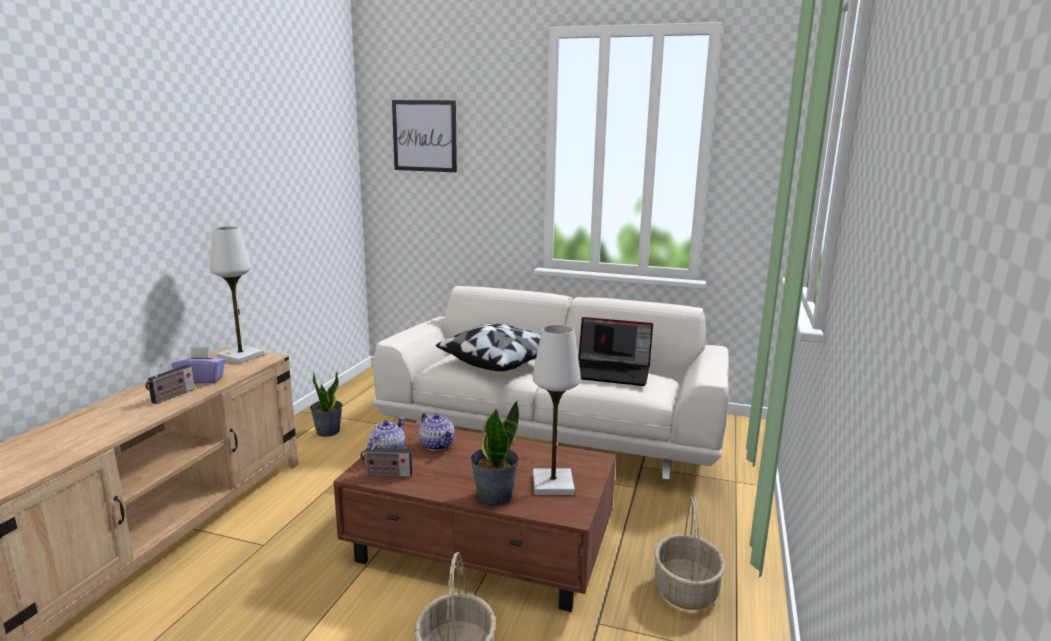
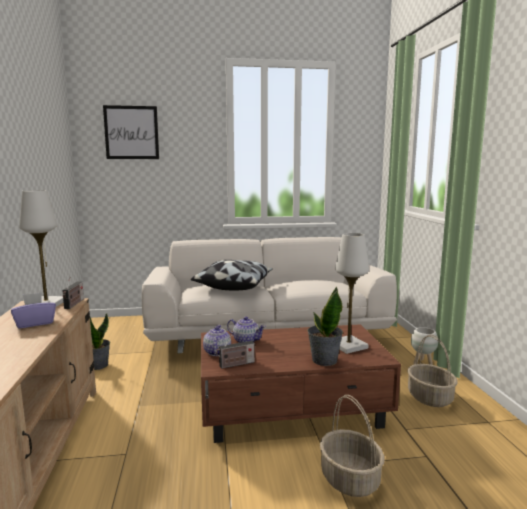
camera: 25 degrees left, 5 degrees down
(172, 396) = (25, 338): radio -> radio (74, 304)
(612, 372) = (313, 281): laptop -> none
(735, 535) = (422, 363): none -> white planter

